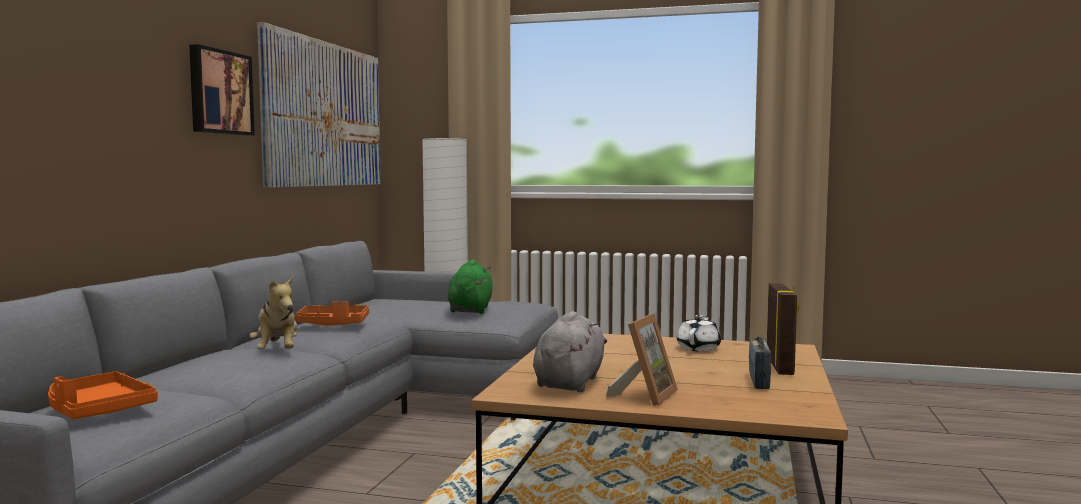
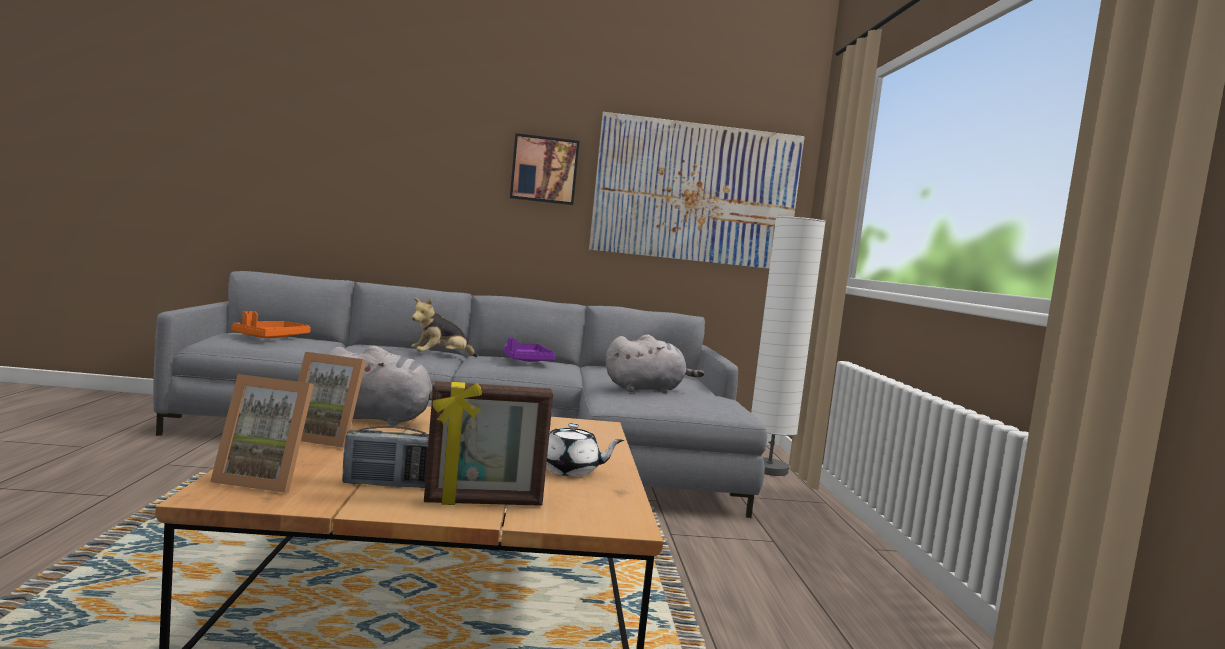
camera: 70 degrees right, 0 degrees up
(333, 325) = (525, 360): orange tray -> purple tray
(471, 310) = (647, 389): green plush toy -> grey plush toy
(770, 407) = (265, 479): none -> picture frame

